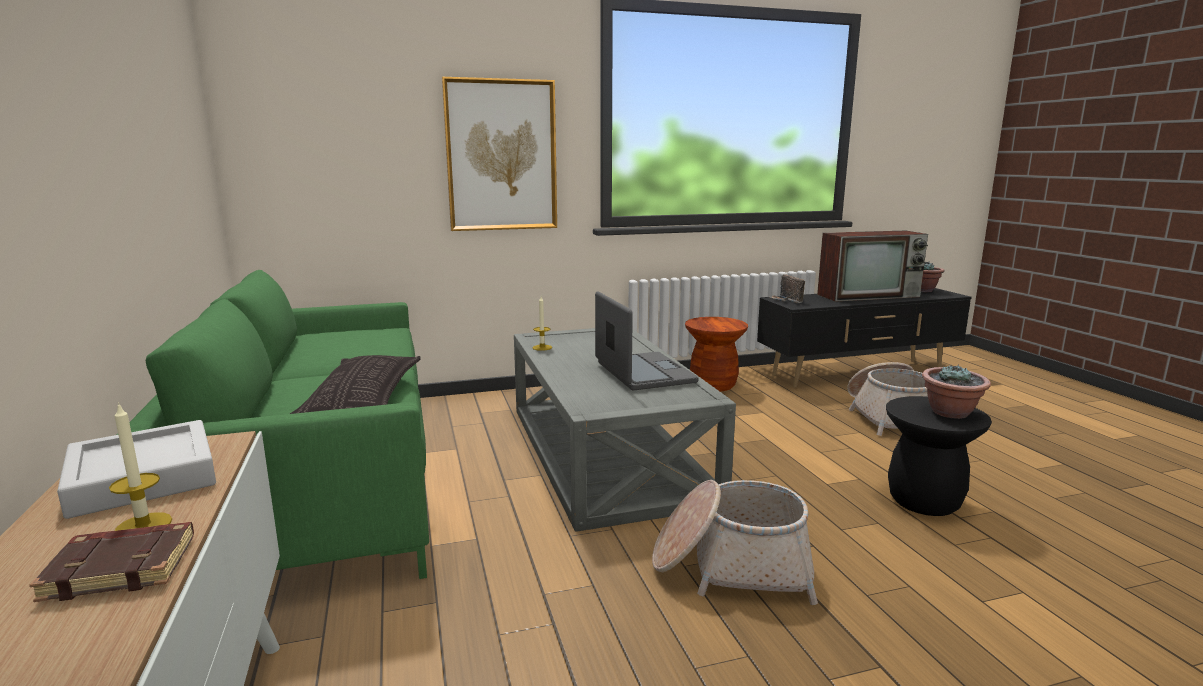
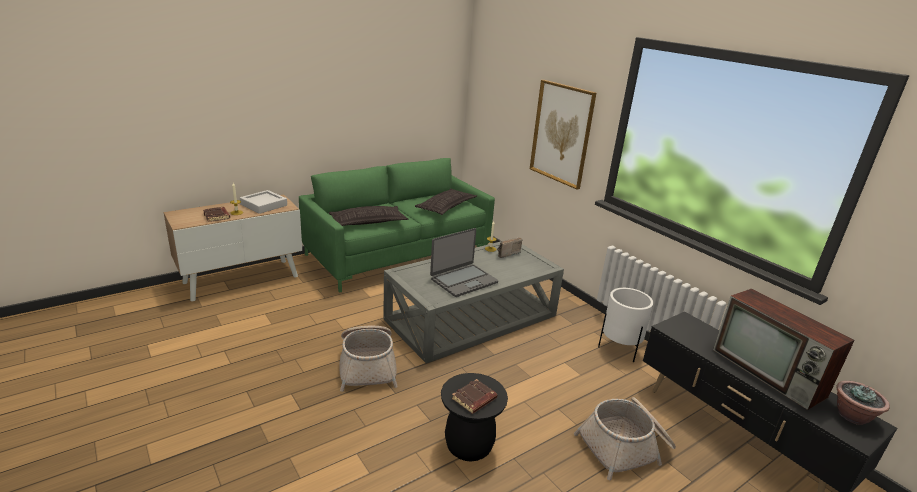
camera: 70 degrees right, 10 degrees up
(367, 340) = (446, 206): none -> pillow
(713, 385) = (619, 349): brown stool -> white planter
(786, 300) = (685, 324): radio -> radio (506, 254)
(950, 413) = (474, 399): potted plant -> brown book

